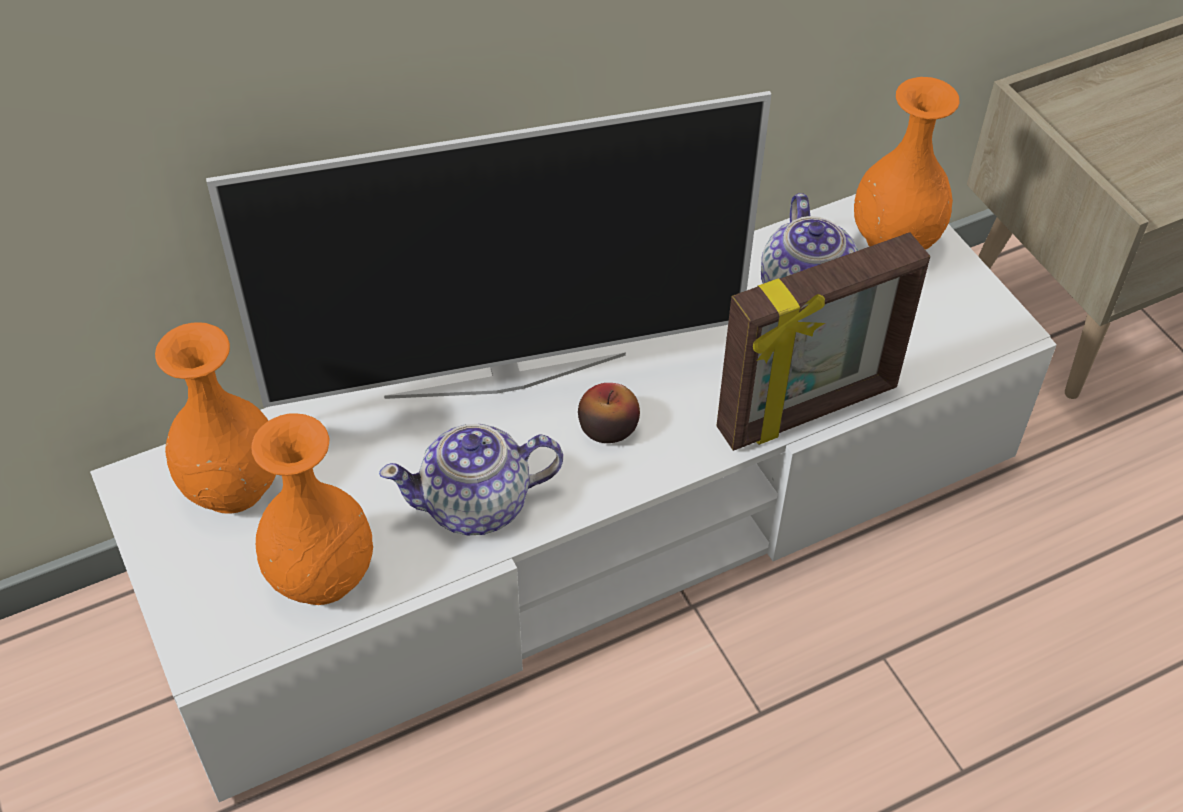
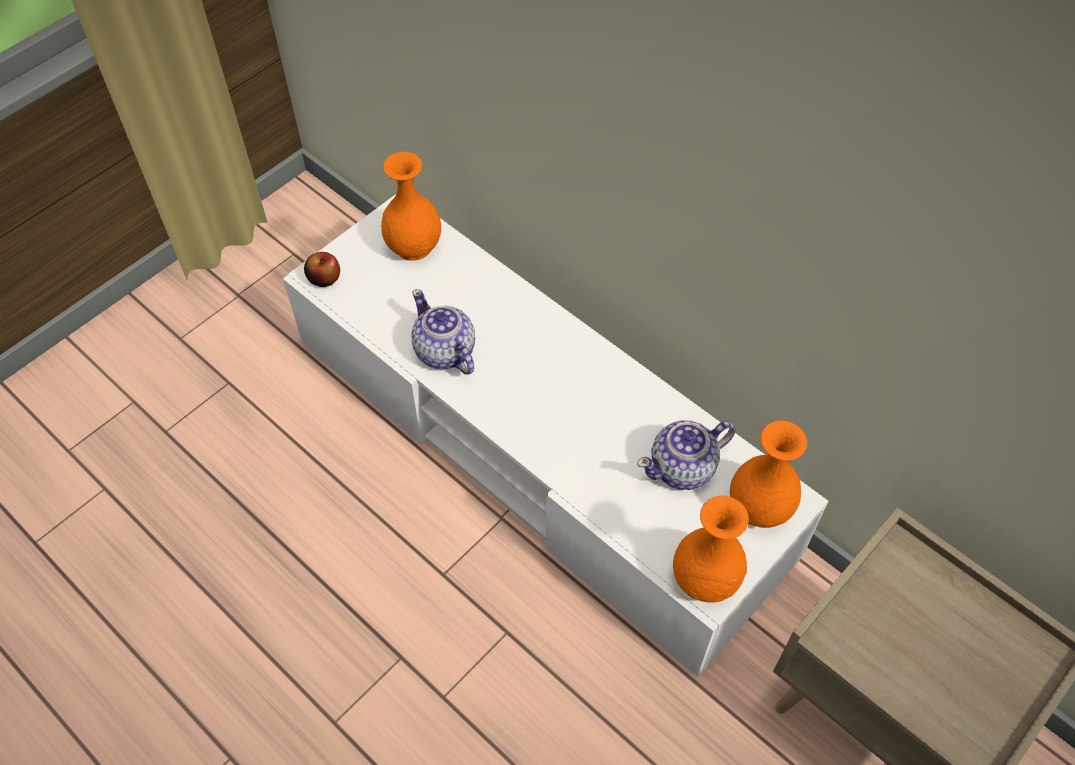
camera: 70 degrees right, 5 degrees up
(323, 576) = (373, 304): orange vase -> orange vase (705, 580)
(505, 373) = (541, 333): television -> none
(608, 428) = (523, 394): apple -> apple (324, 278)
(809, 411) = (582, 494): picture frame -> none

